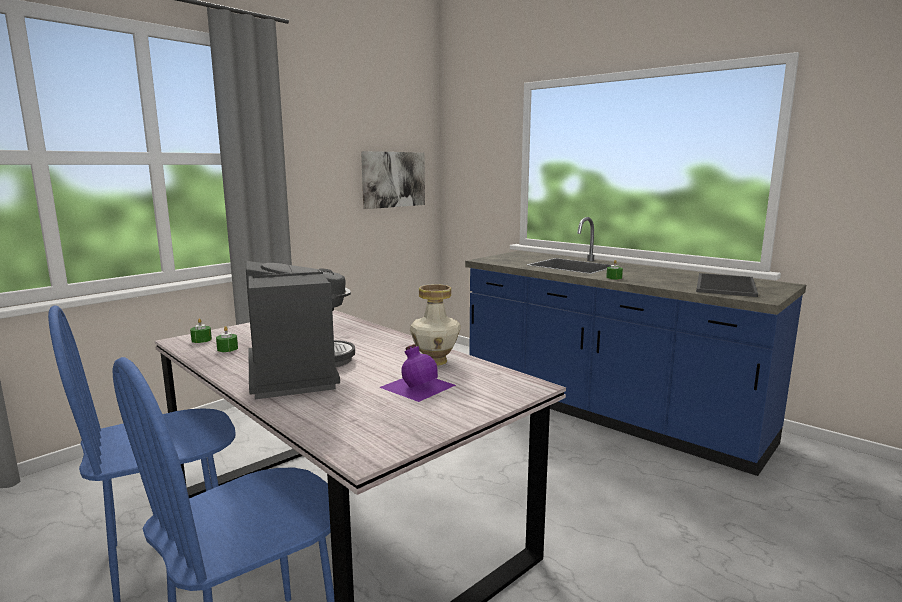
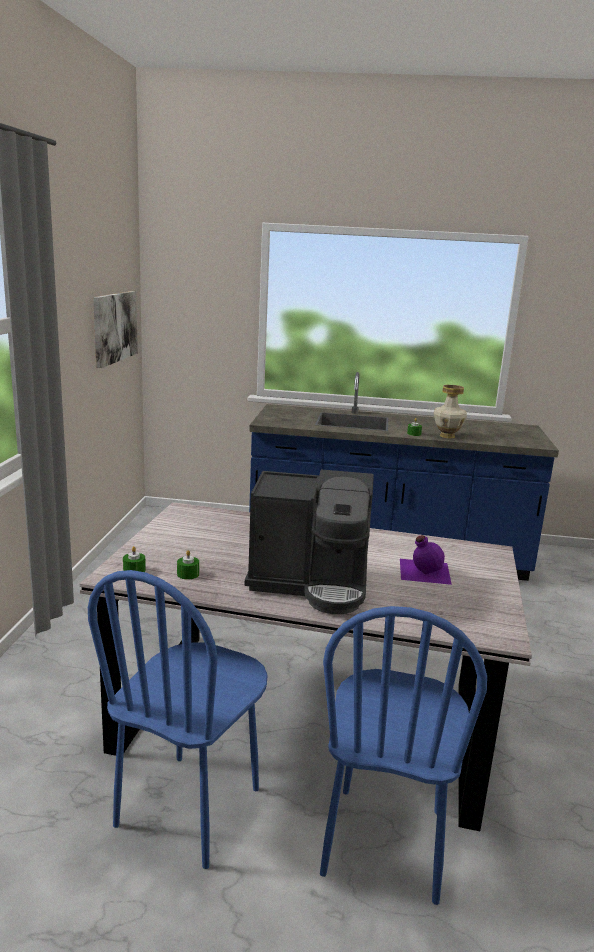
camera: 35 degrees left, 5 degrees up
(297, 373) = (311, 583): coffee machine -> coffee machine turned 150 degrees clockwise
(436, 361) = (393, 544): vase -> vase (447, 436)
(724, 285) = (496, 433): tray -> none

